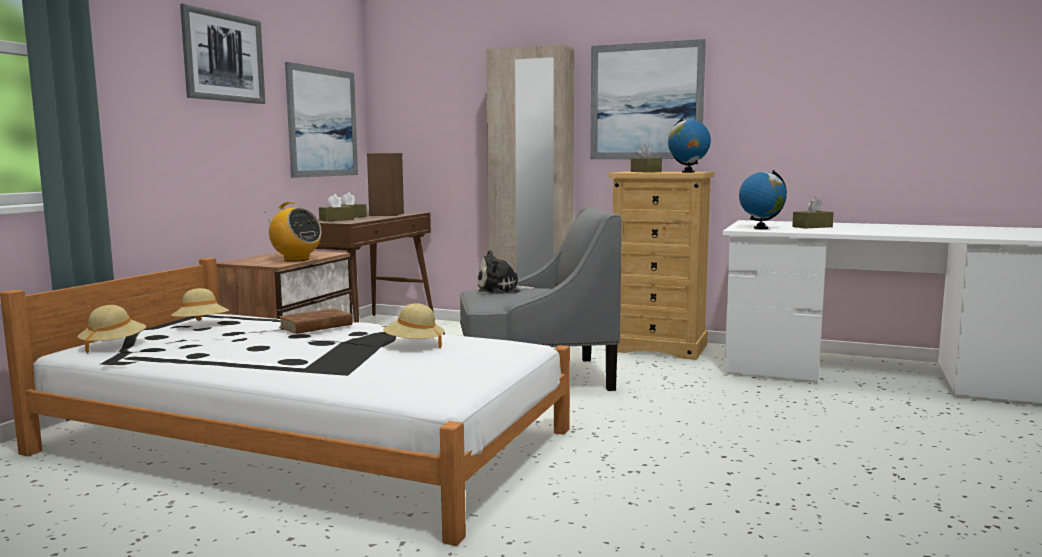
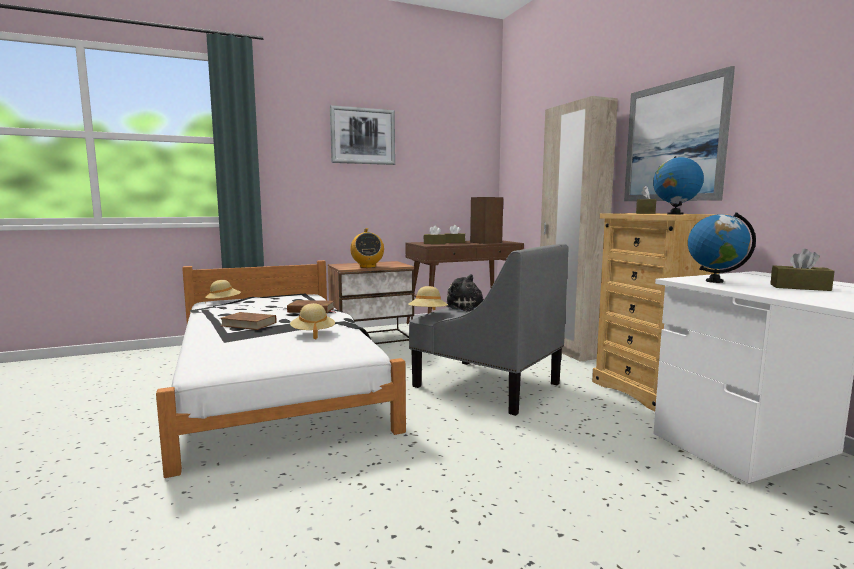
camera: 45 degrees right, 0 degrees up
(201, 326) = (282, 300): beige hat -> beige hat (428, 314)
(291, 355) = (248, 324): none -> brown book
(322, 122) = (451, 176): picture -> none

